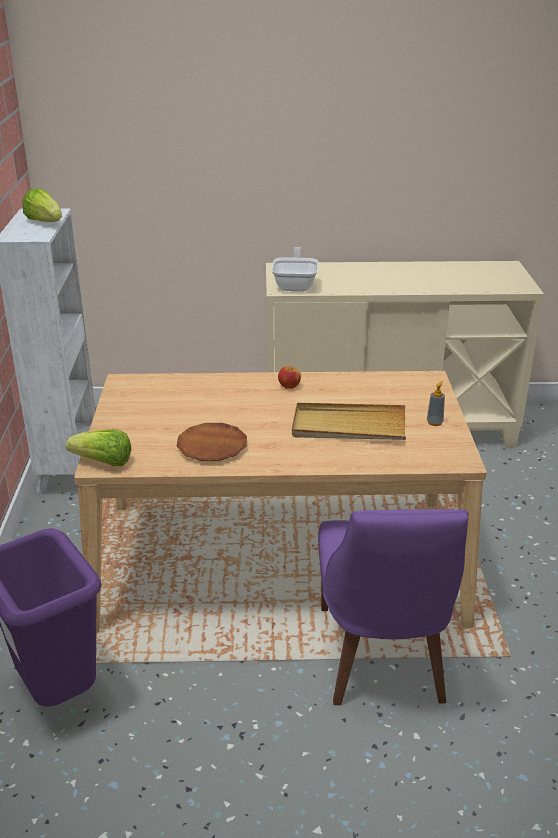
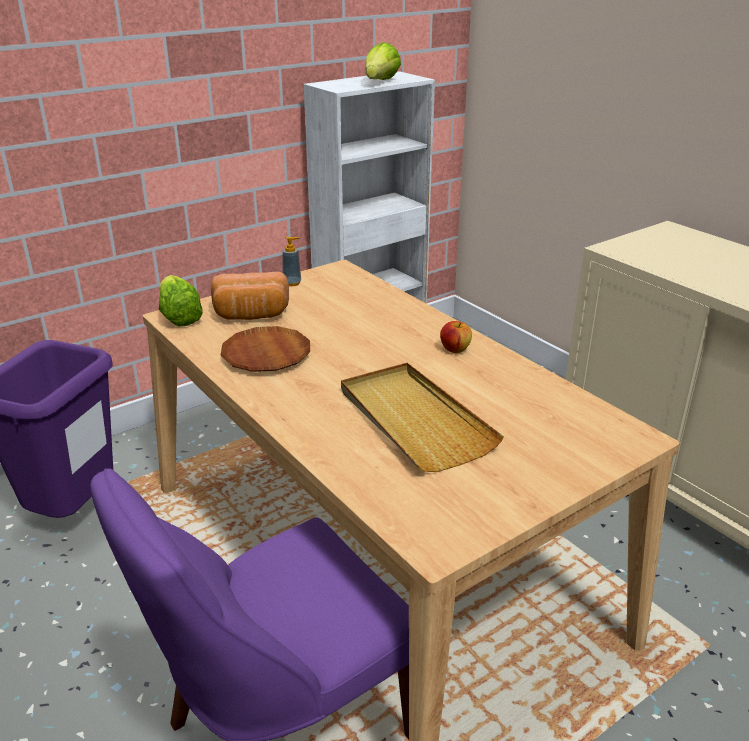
camera: 55 degrees right, 0 degrees up
(145, 434) = (251, 315): none -> bread
(295, 285) = (644, 251): frying pan -> none
(434, 422) = (514, 483): soap dispenser -> soap dispenser (292, 283)

